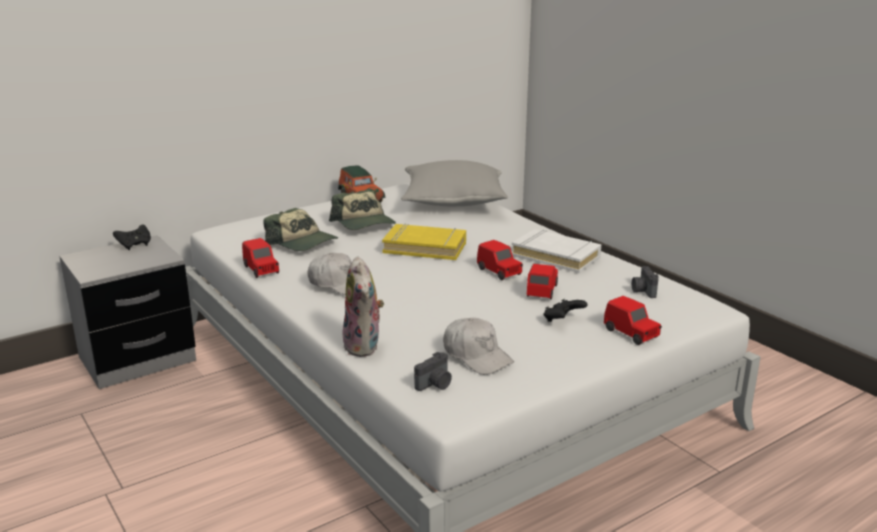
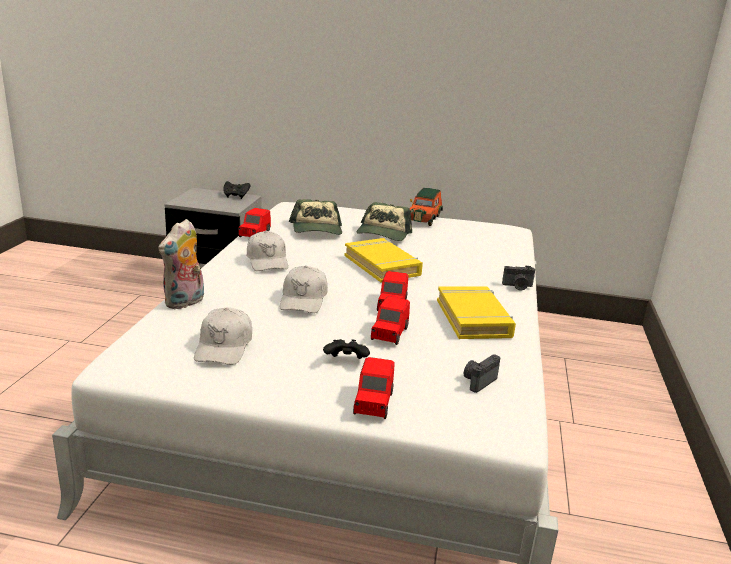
camera: 45 degrees right, 0 degrees up
(435, 384) = (154, 346): camera -> camera (518, 286)
(442, 297) = (303, 300): none -> white cap
(453, 201) = (489, 246): grey pillow -> none
(542, 291) = (389, 334): red toy car -> red toy car turned 135 degrees clockwise
(556, 256) = (474, 318): white book -> yellow book

